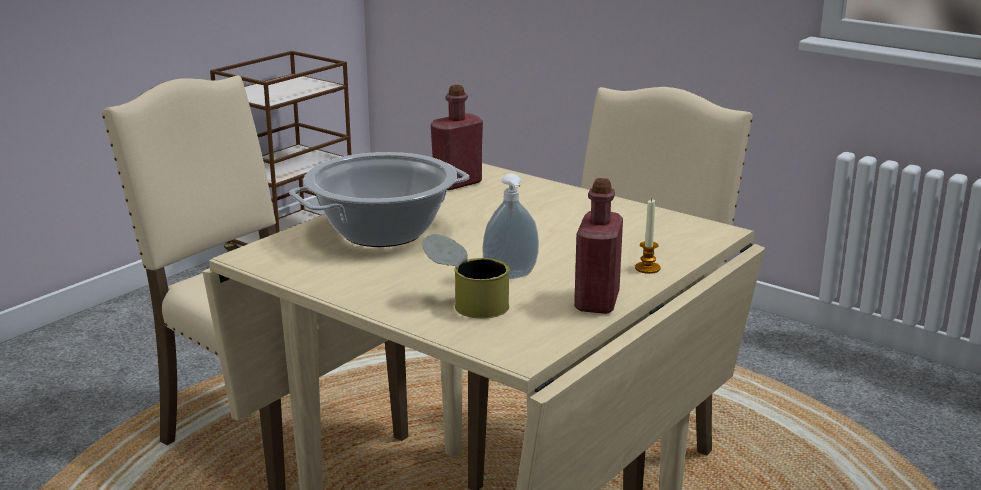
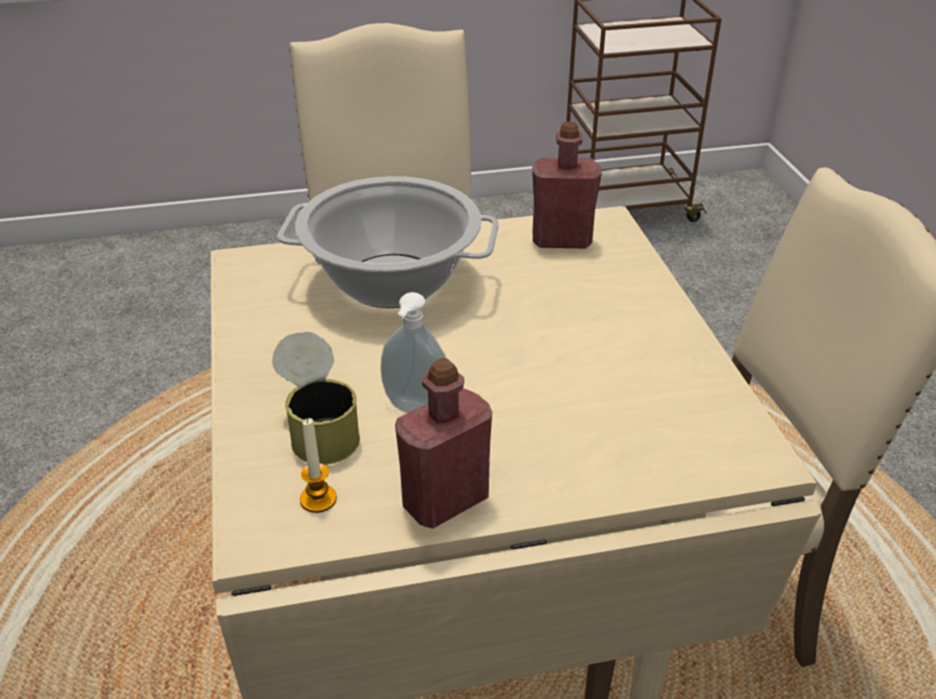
camera: 40 degrees right, 15 degrees up
(647, 268) = (578, 478): candle -> candle (318, 499)

